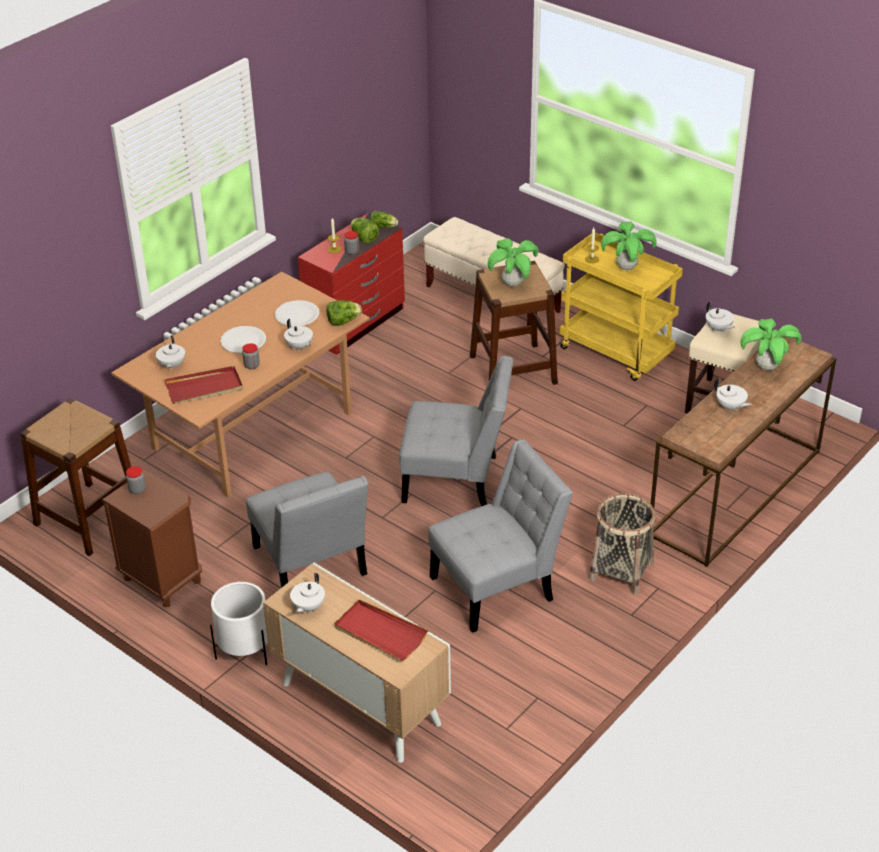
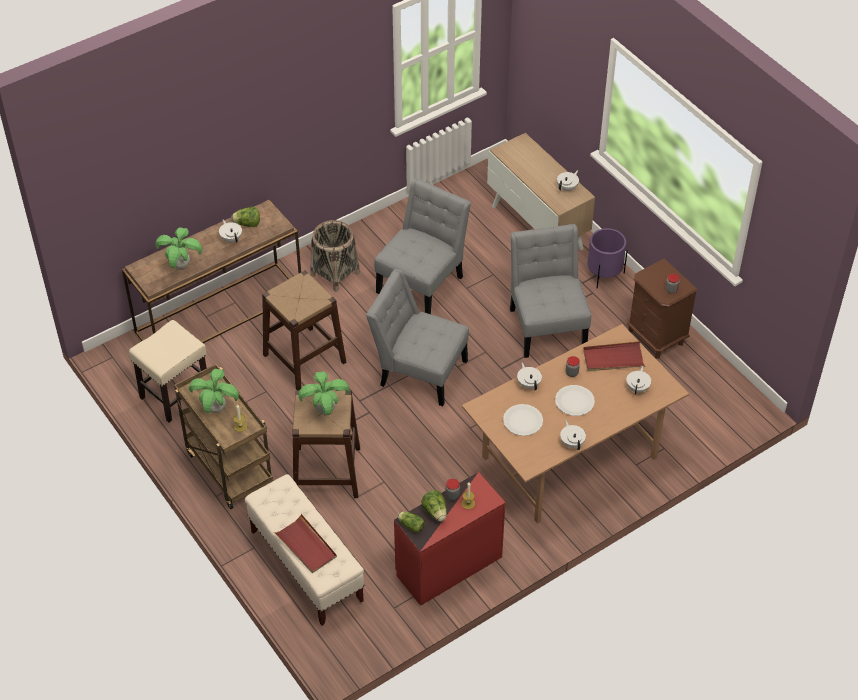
camera: 165 degrees left, 10 degrees up
(89, 518) = (709, 401): brown stool -> brown stool (304, 358)
(245, 651) = (604, 274): white planter -> purple planter
(343, 321) = (485, 404): lettuce -> lettuce (247, 224)
(380, 632) = (527, 164): red tray -> red tray (306, 546)
(498, 586) = (423, 281): grey chair -> grey chair turned 135 degrees clockwise
(617, 353) = (228, 468): yellow cart -> brown cart
(718, 329) = (173, 352): white teapot -> white teapot (572, 442)

